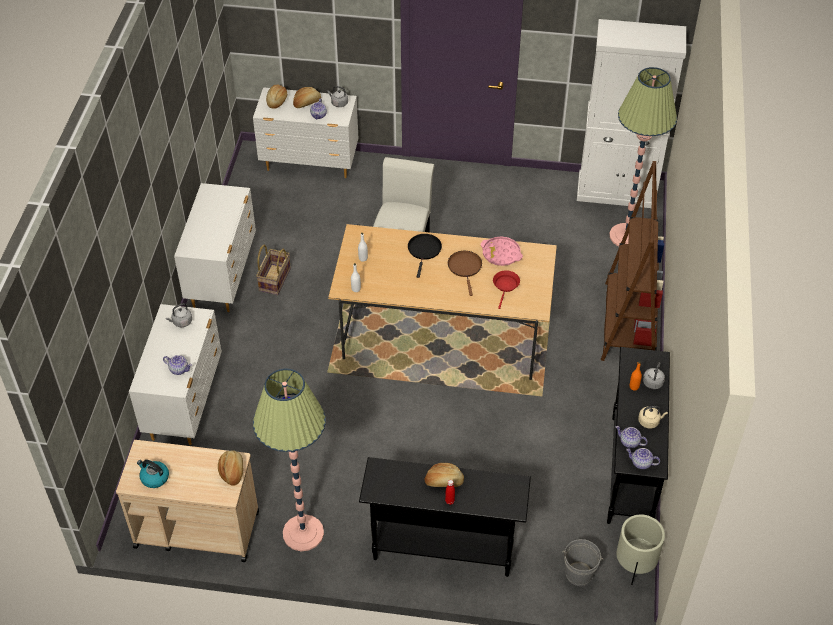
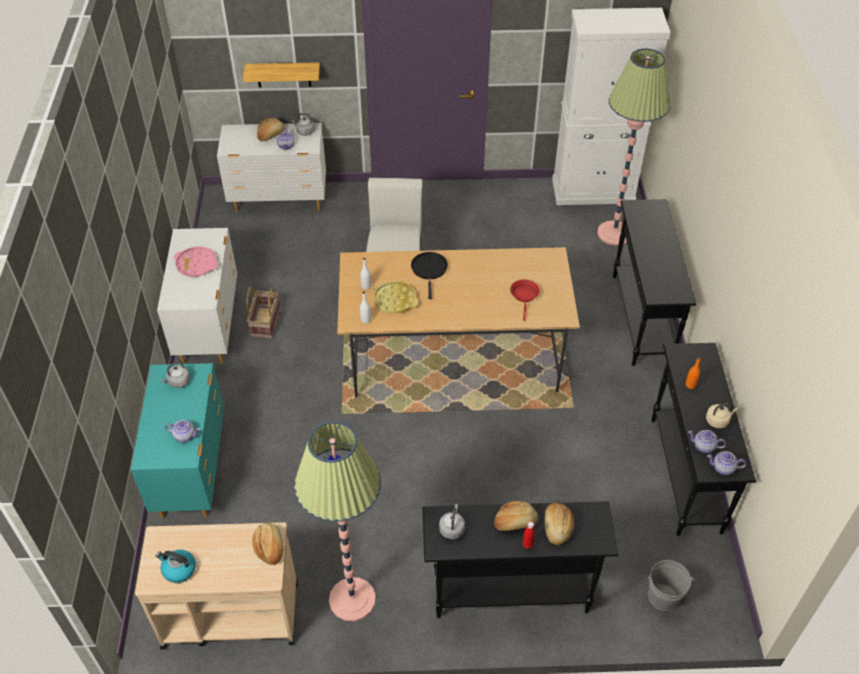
camera: 10 degrees left, 0 degrees up
(185, 403) = (192, 471): white dresser -> turquoise dresser
(277, 101) = (239, 136): bread -> bread (556, 527)
(324, 48) = (283, 74): none -> shelf
(386, 275) = (395, 300): none -> yellow tray
(465, 268) = (477, 282): brown frying pan -> none
(501, 254) = (511, 263): pink tray -> pink tray (196, 265)
(629, 322) = (641, 319): brown bookcase -> black console table
(634, 566) = (719, 578): beige planter -> none
(653, 382) = (708, 377): grey kettle -> grey kettle (452, 528)

